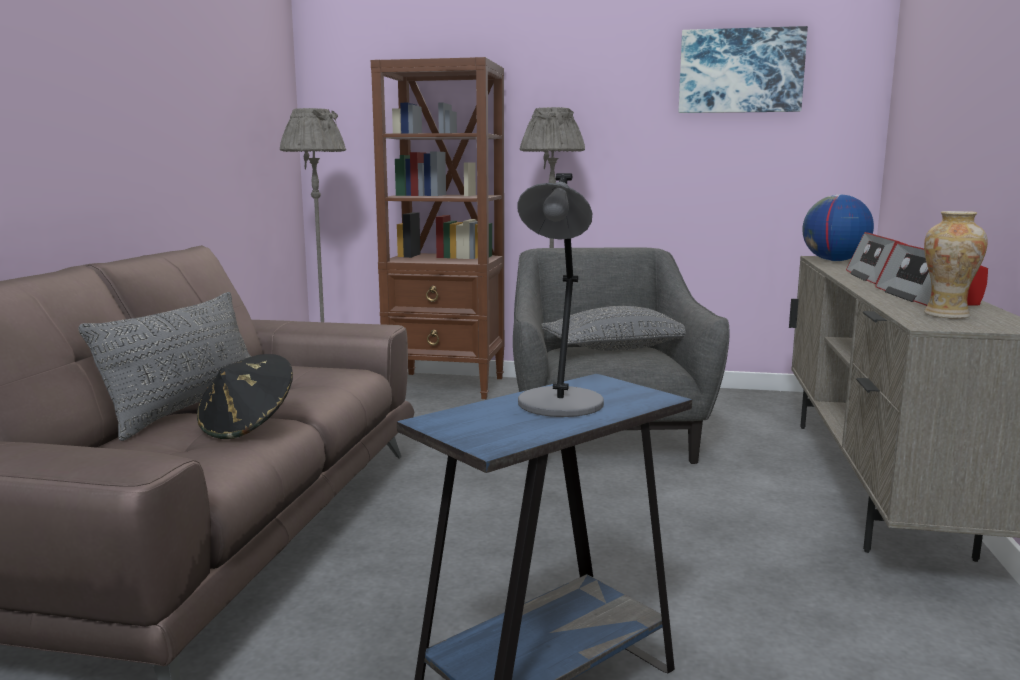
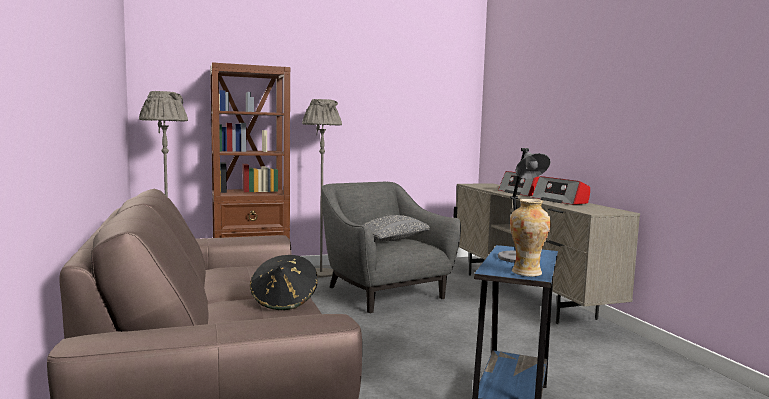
camera: 30 degrees left, 5 degrees down
(188, 408) = (220, 298): grey pillow -> none
(740, 71) = (414, 84): picture -> none
(834, 261) = (479, 185): globe -> none
(946, 315) = (587, 208): vase -> vase (527, 273)

